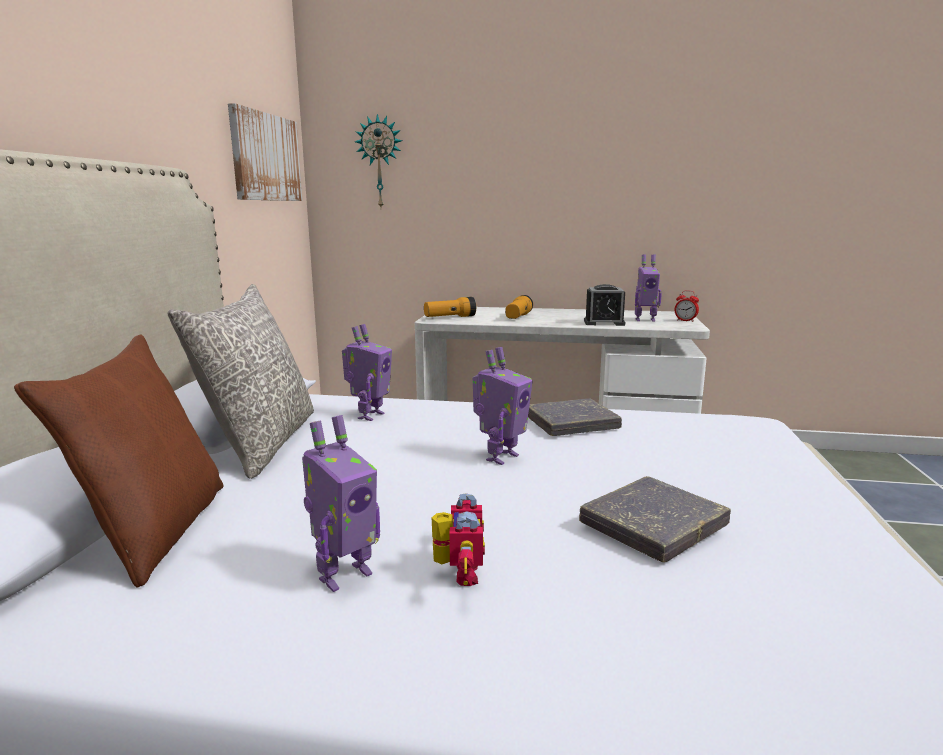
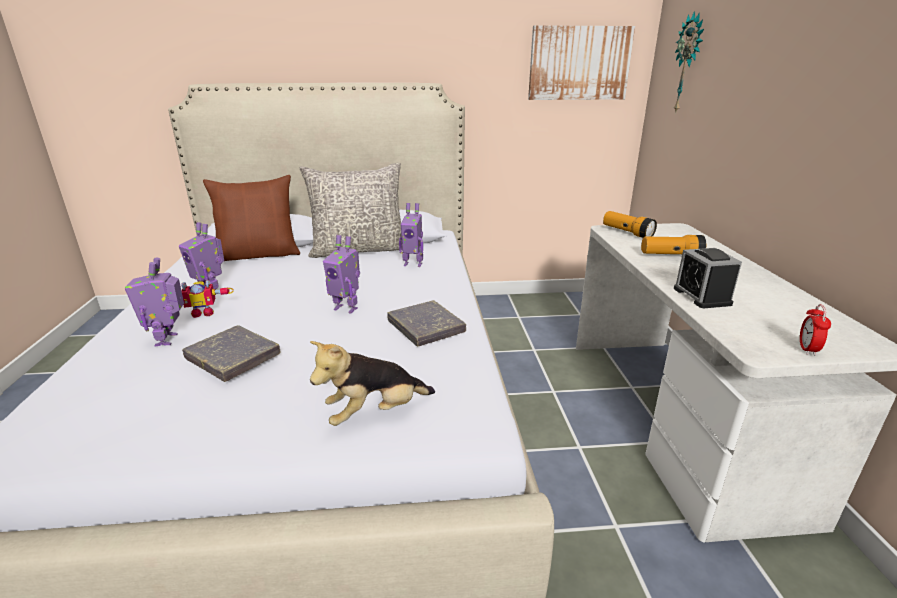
camera: 75 degrees right, 10 degrees up
(644, 320) = (763, 320): toy robot -> toy robot (168, 339)
(752, 454) = (375, 413): none -> plush toy

